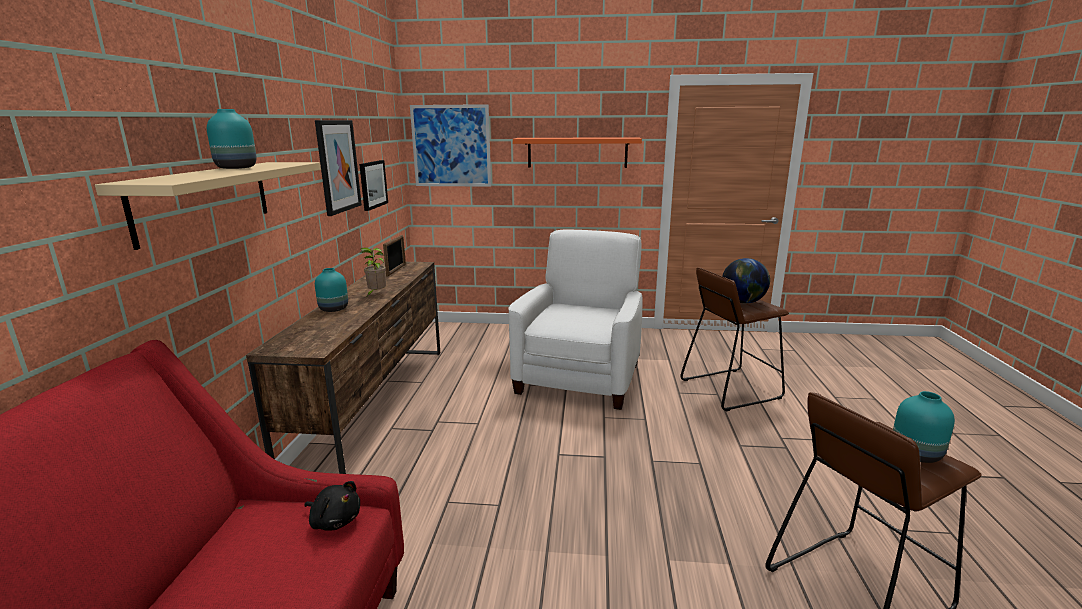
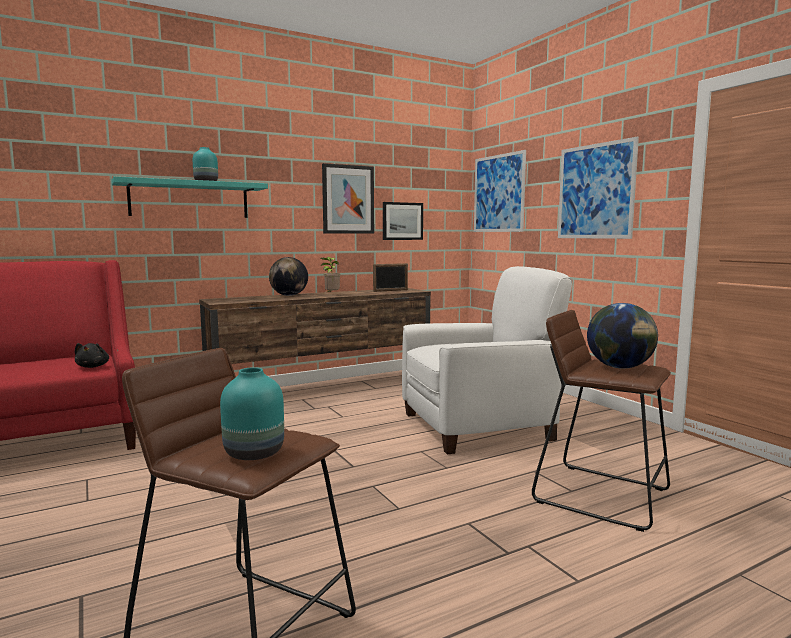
camera: 55 degrees right, 10 degrees down
(205, 200) = (189, 200): beige shelf -> turquoise shelf
(333, 309) = (289, 295): turquoise vase -> globe
(577, 152) = (595, 191): orange shelf -> picture

